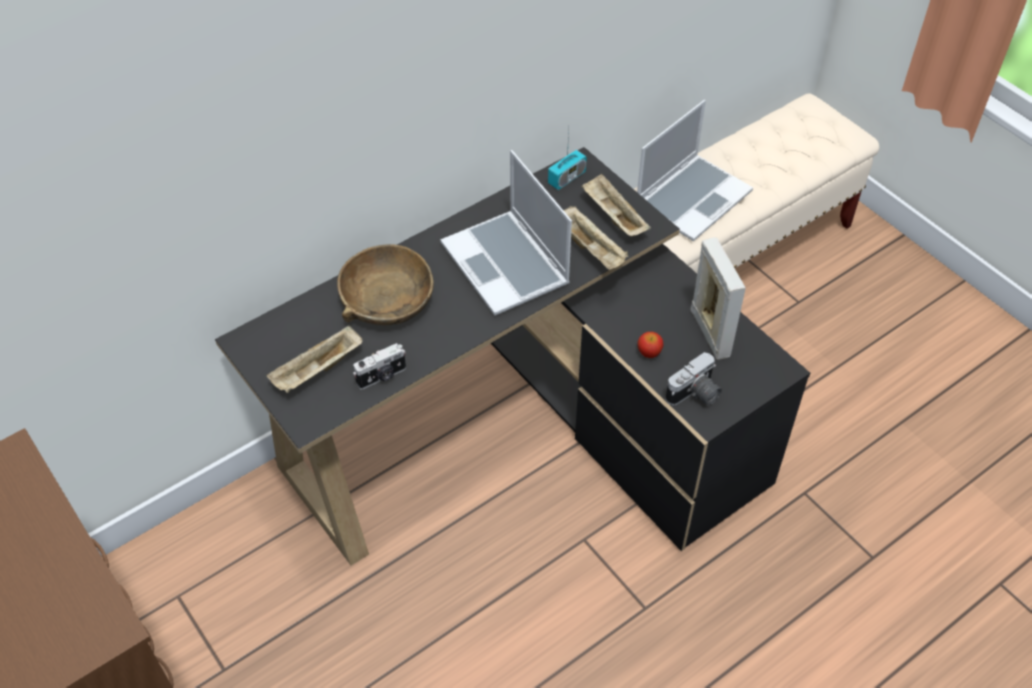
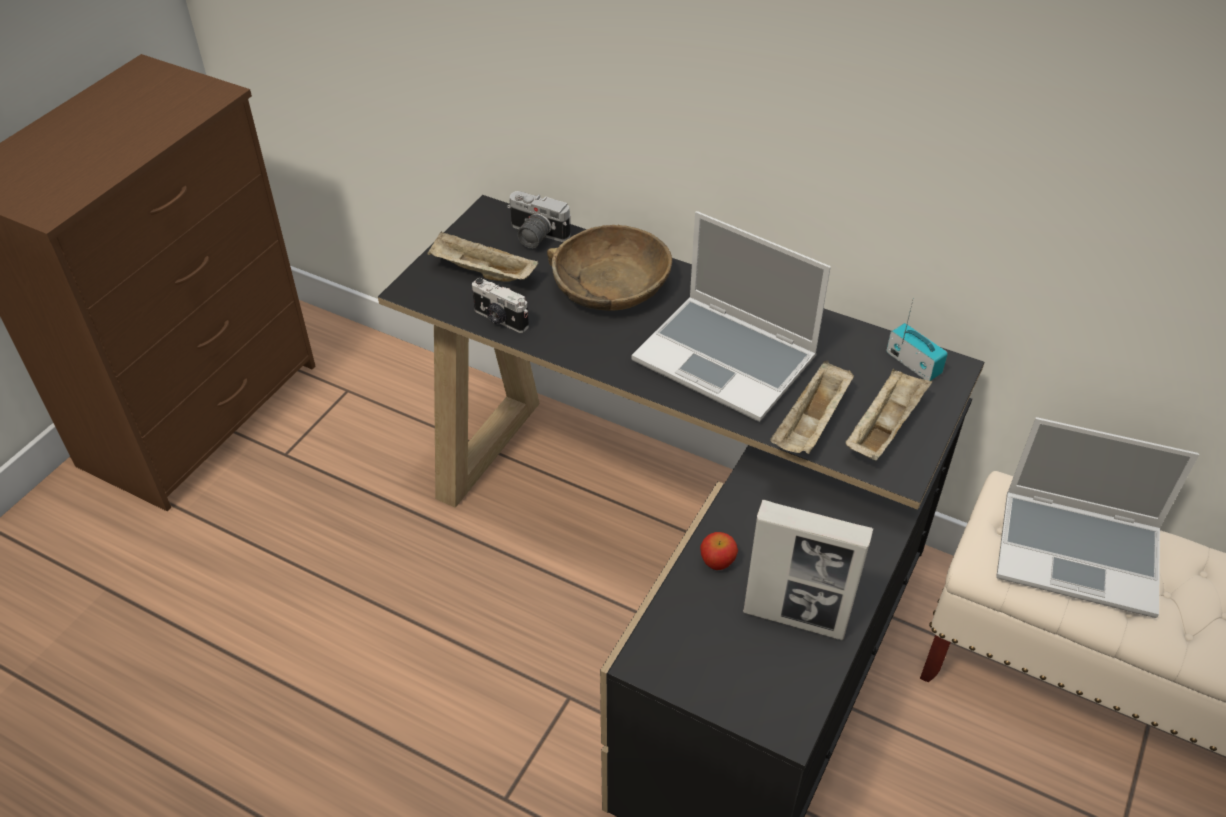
camera: 65 degrees right, 5 degrees down
(507, 265) = (727, 360): laptop -> laptop turned 90 degrees counterclockwise
(567, 178) = (913, 363): radio -> radio turned 150 degrees counterclockwise
(695, 395) = (677, 634): camera -> camera (534, 236)
(709, 333) = (795, 618): picture frame -> picture frame turned 60 degrees clockwise

